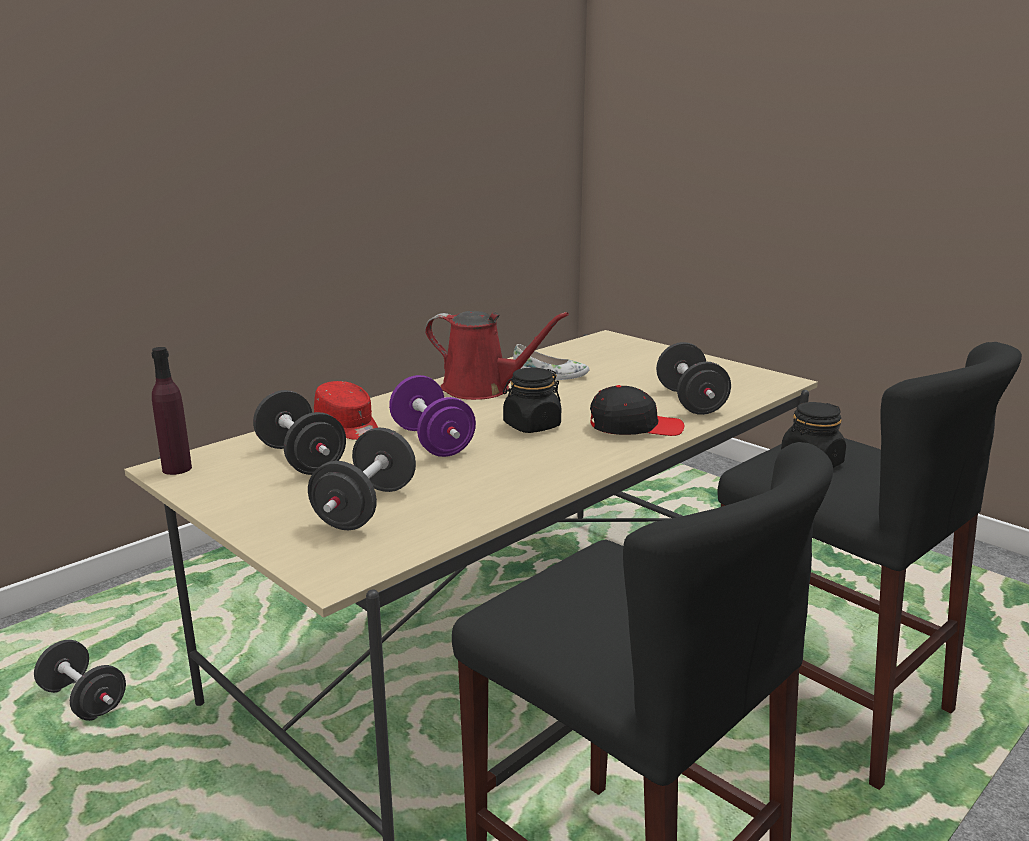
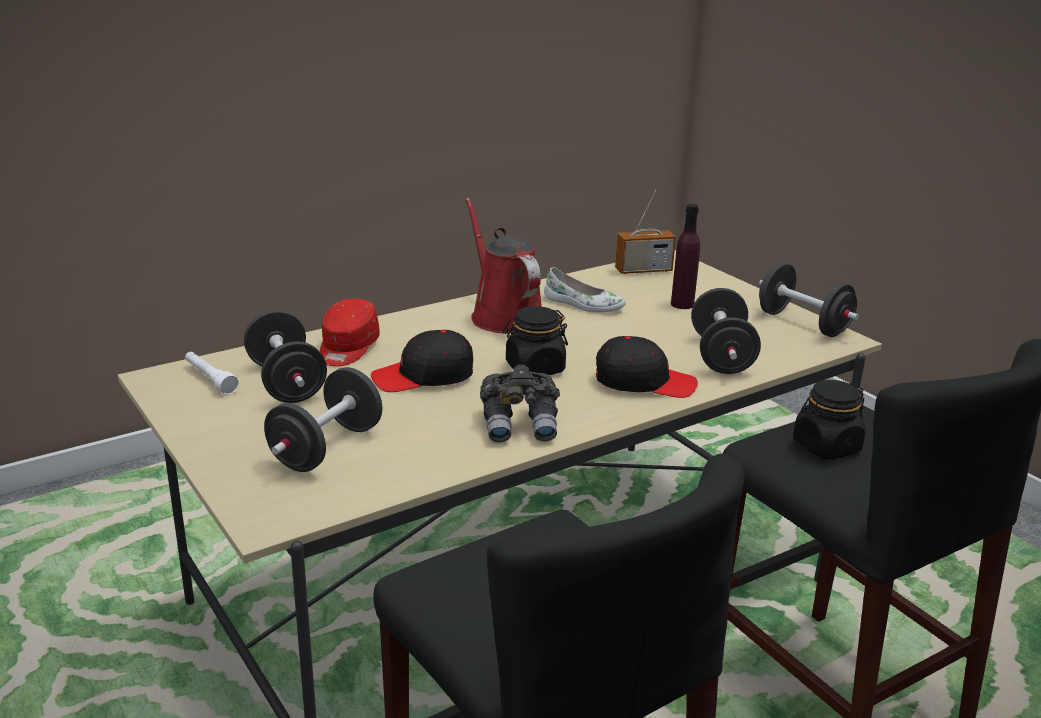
camera: 10 degrees right, 5 degrees up
(84, 701) = (86, 583): black dumbbell -> black dumbbell (803, 323)
(177, 469) = (165, 380): purple bottle -> purple bottle (682, 304)
(222, 463) = (210, 379): none -> white flashlight
(348, 427) = (347, 348): red cap -> red cap turned 45 degrees clockwise
(432, 441) = (424, 376): purple dumbbell -> black cap
(482, 389) = (503, 316): red watering can -> red watering can turned 150 degrees counterclockwise
(542, 470) = (520, 425): none -> grey binoculars
(588, 346) = (643, 270): none -> radio

